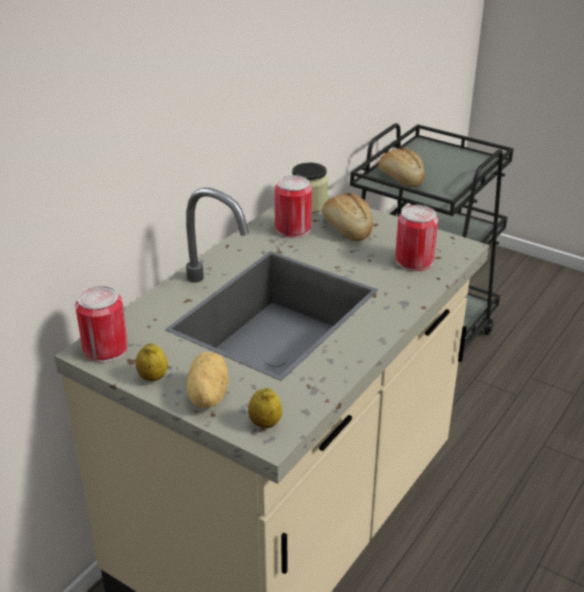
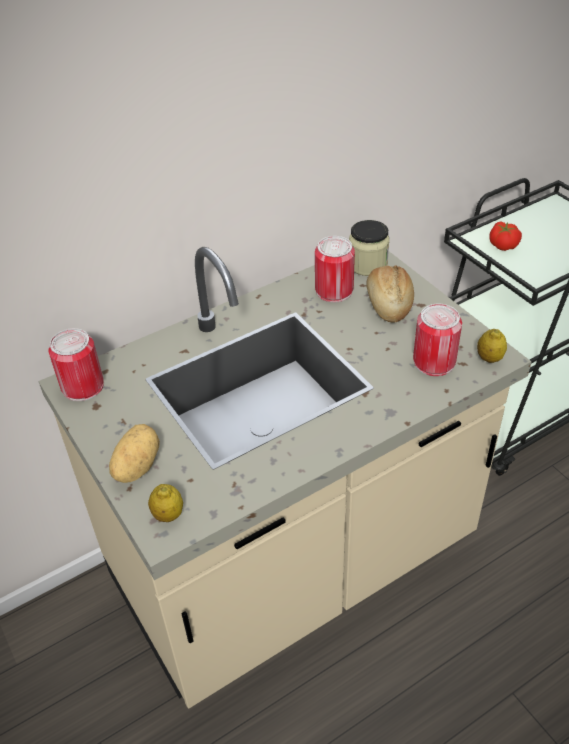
camera: 25 degrees right, 10 degrees up
(153, 377) = (103, 430): lemon -> lemon (489, 358)
(401, 178) = (503, 245): bread -> tomato

